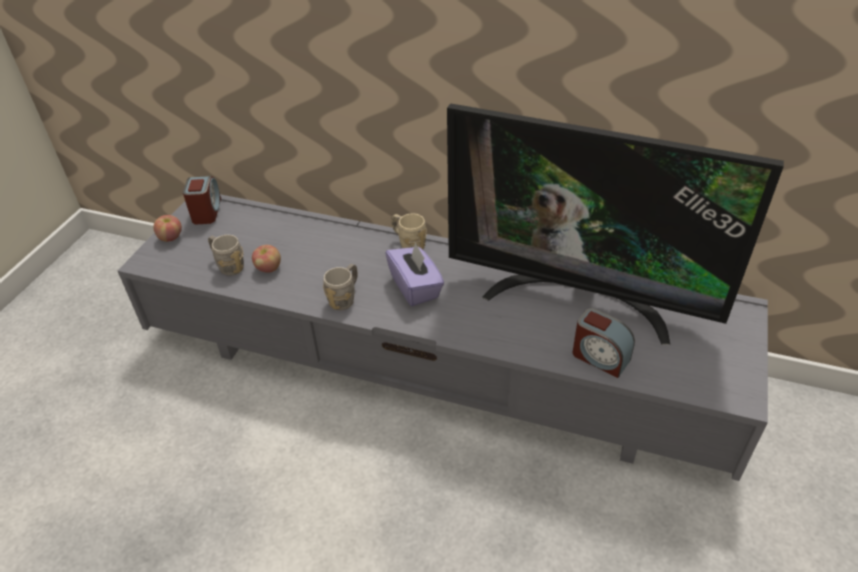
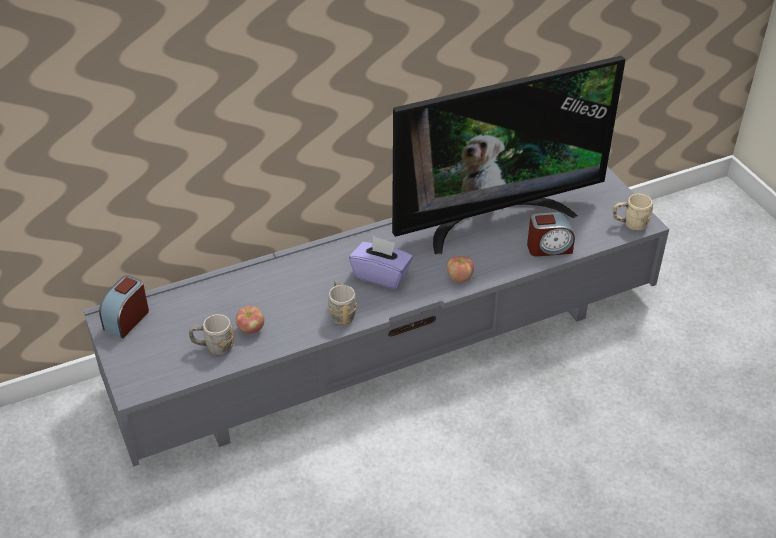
camera: 45 degrees left, 0 degrees up
(171, 237) = (126, 358): apple -> apple (459, 277)
(206, 211) = (127, 319): alarm clock -> alarm clock turned 105 degrees counterclockwise
(408, 244) = (336, 248): beige mug -> beige mug (630, 224)

